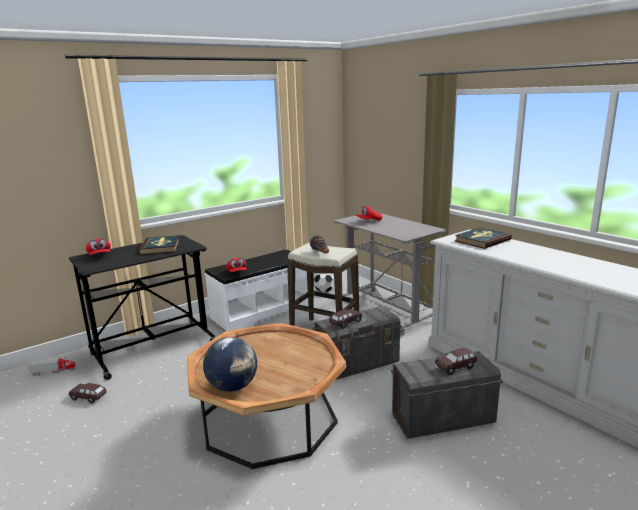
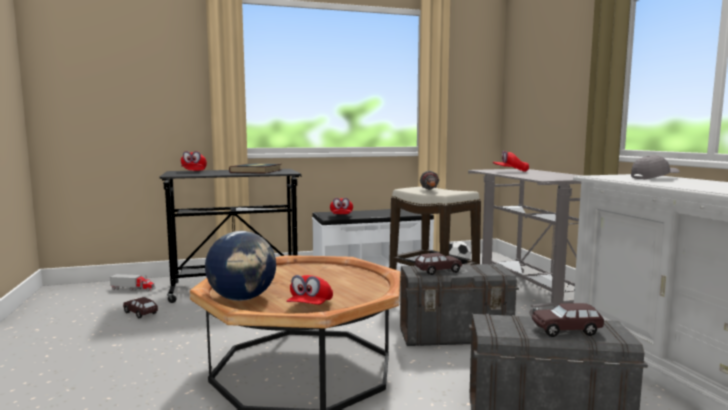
camera: 20 degrees right, 10 degrees down
(290, 384) = (310, 307): none -> red cap
(482, 240) = (654, 178): book -> grey cap

